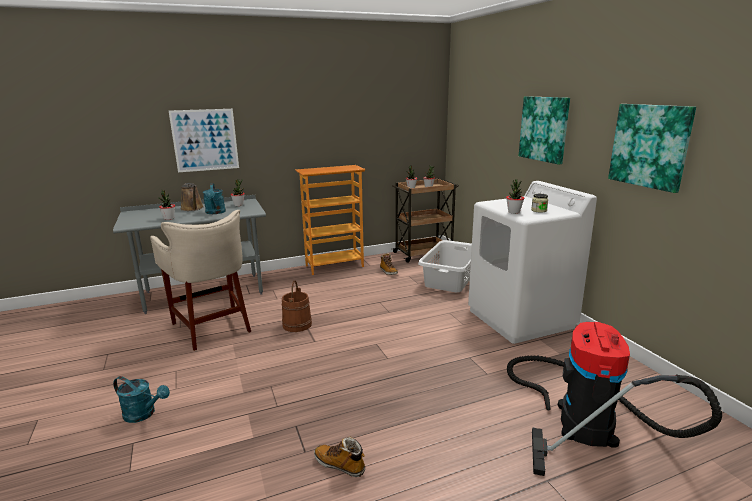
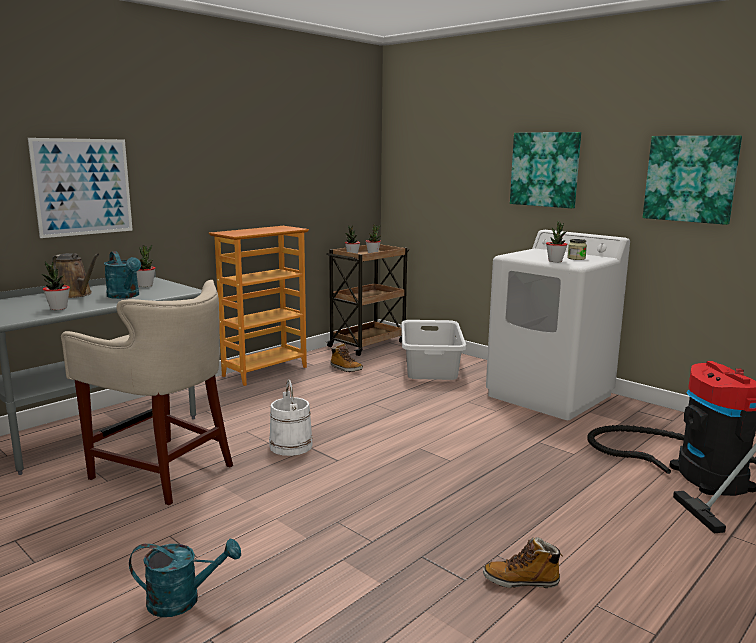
camera: 25 degrees left, 5 degrees down
(297, 324) = (291, 446): brown bucket -> white bucket

